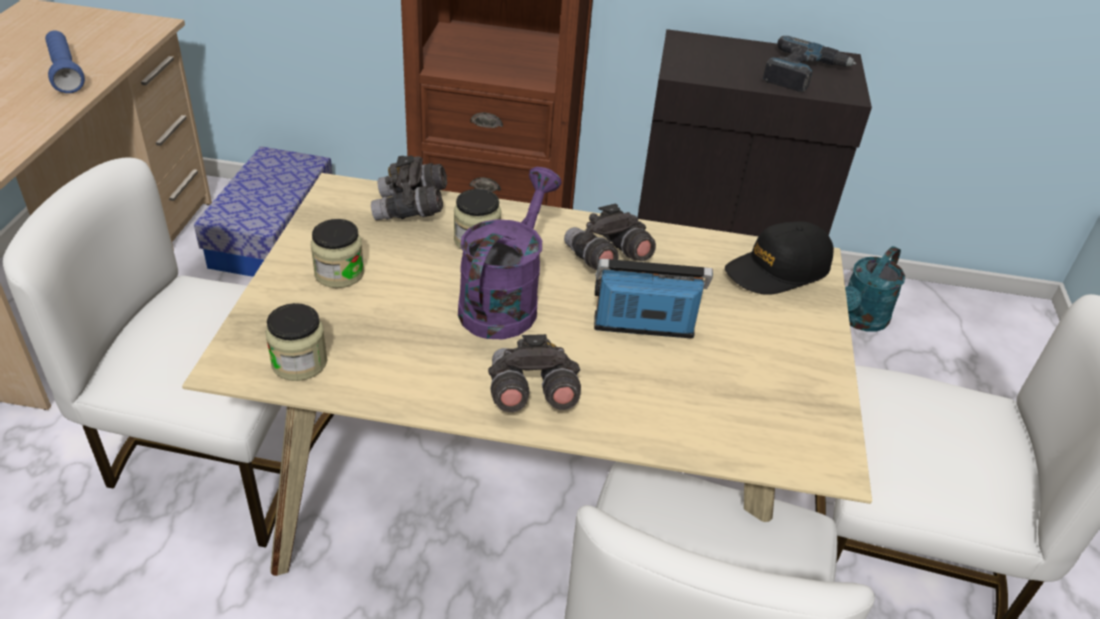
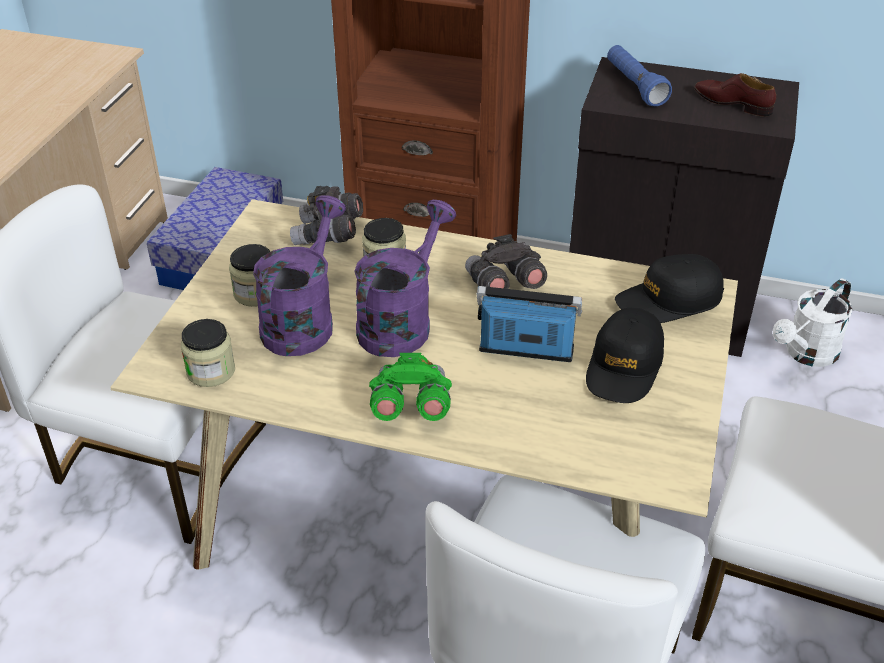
camera: 10 degrees right, 0 degrees up
(65, 73) = (33, 102): blue flashlight -> blue flashlight (634, 86)
(396, 302) = (302, 320): none -> purple watering can
(530, 394) = (410, 407): grey binoculars -> green binoculars
(749, 341) = (624, 366): none -> black cap
(803, 73) = (732, 103): power drill -> brown shoe
(859, 320) = (806, 354): turquoise watering can -> white watering can

